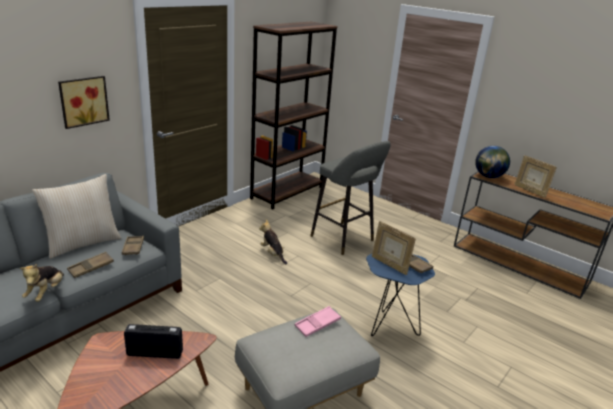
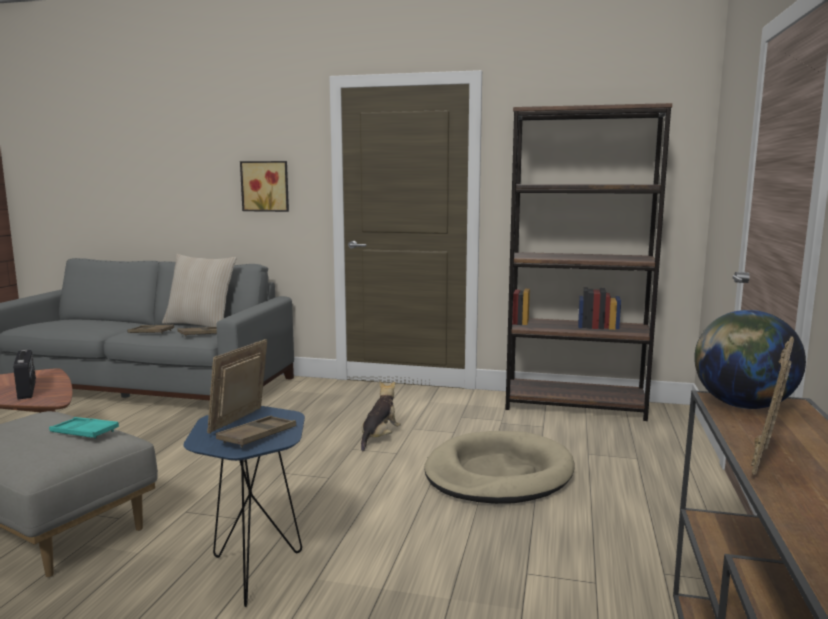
camera: 65 degrees right, 15 degrees down
(46, 292) = (100, 333): plush toy -> none
(317, 324) = (84, 432): pink tray -> turquoise tray
(344, 239) = (498, 474): grey stool -> beige dog bed

